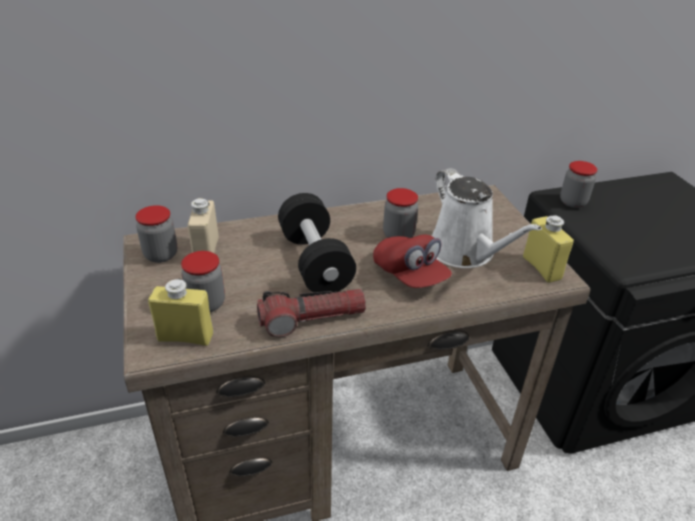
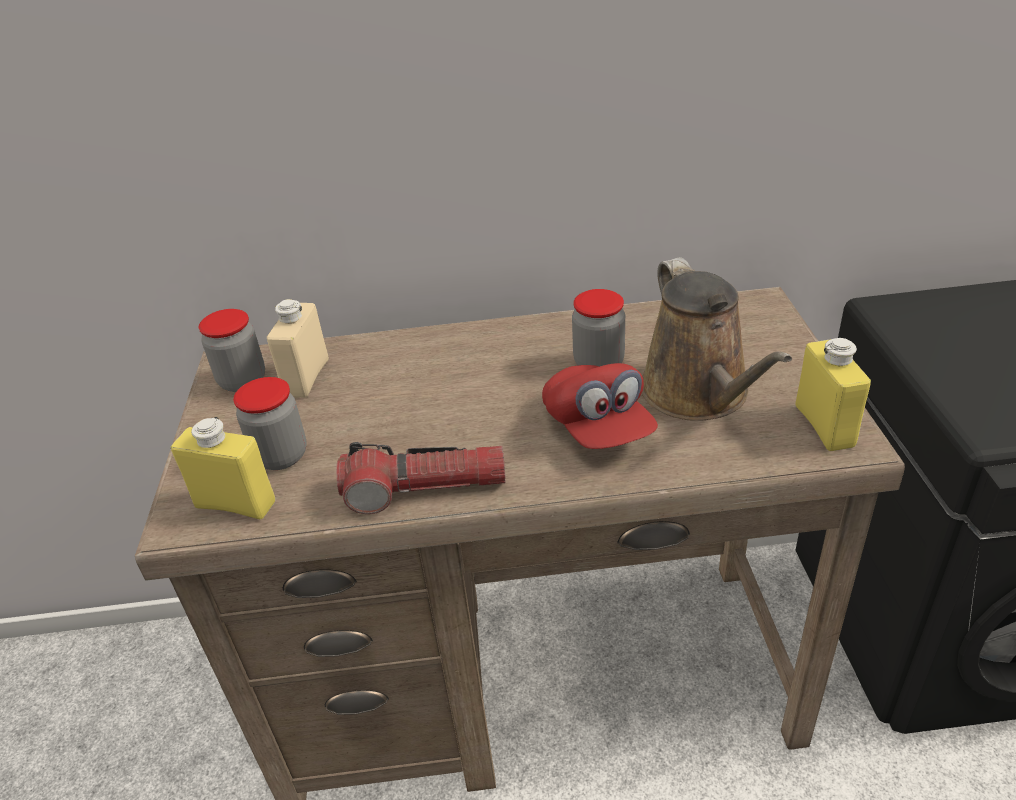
camera: 15 degrees right, 0 degrees up
(315, 262) = (457, 400): black dumbbell -> none
(465, 252) = (699, 394): white watering can -> brown watering can
(573, 202) = (917, 317): jar -> none

